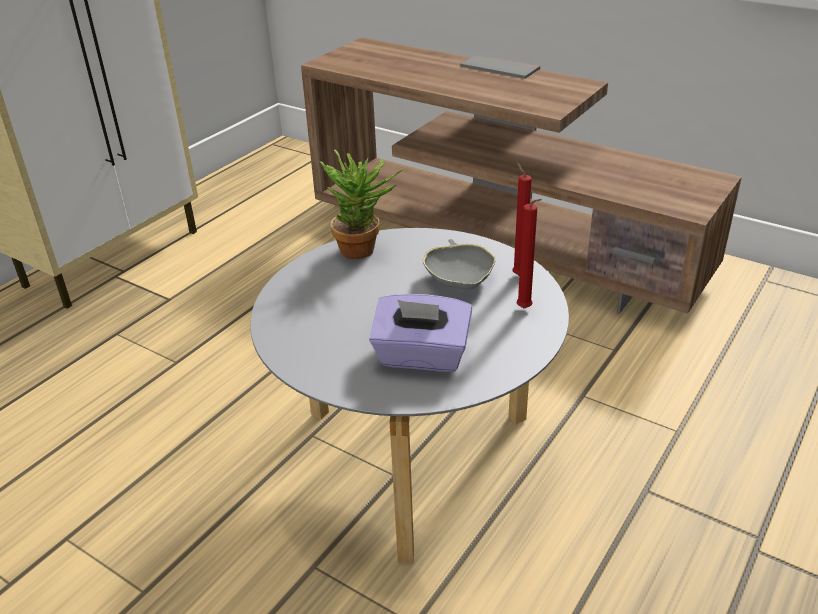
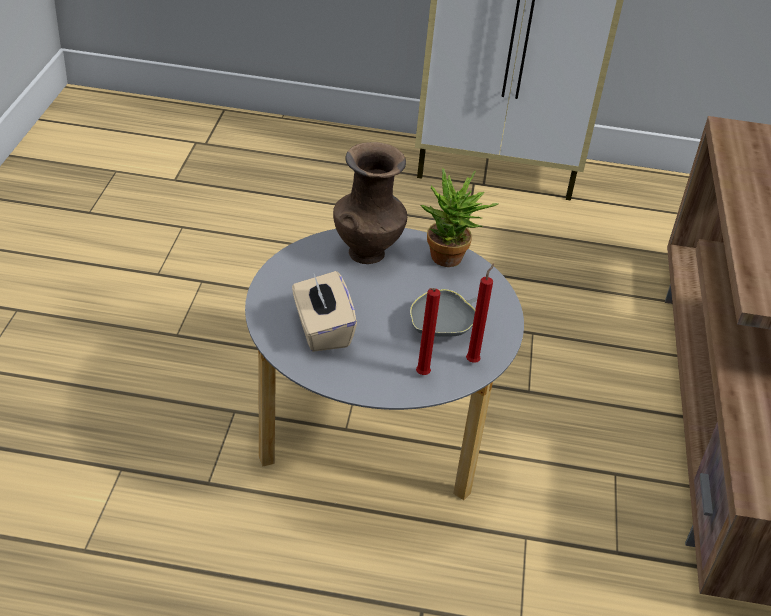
camera: 60 degrees right, 5 degrees up
(312, 295) = (367, 252): none -> brown vase
(421, 357) = (322, 330): purple tissue box -> beige tissue box

